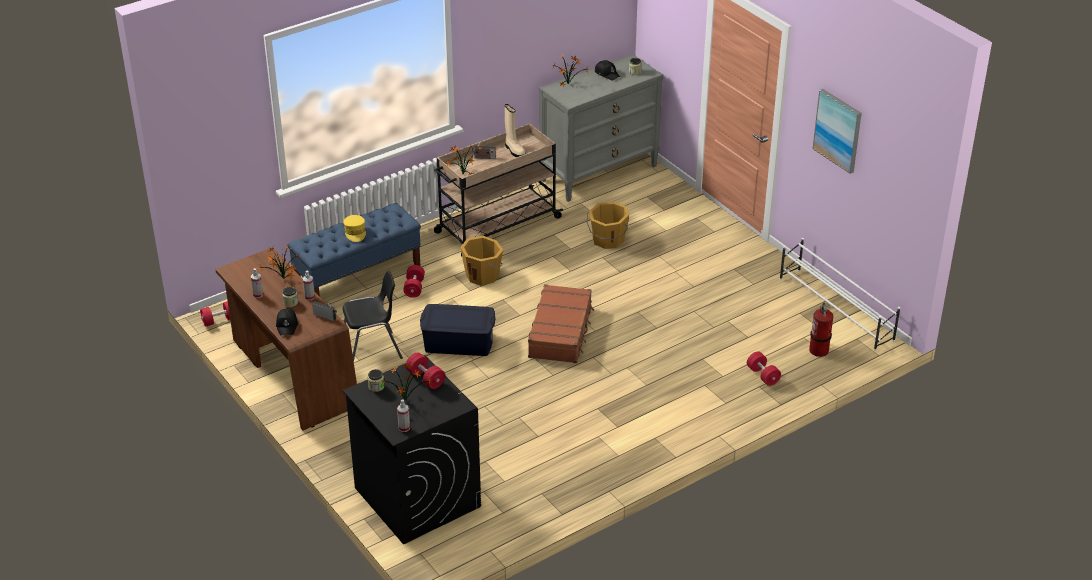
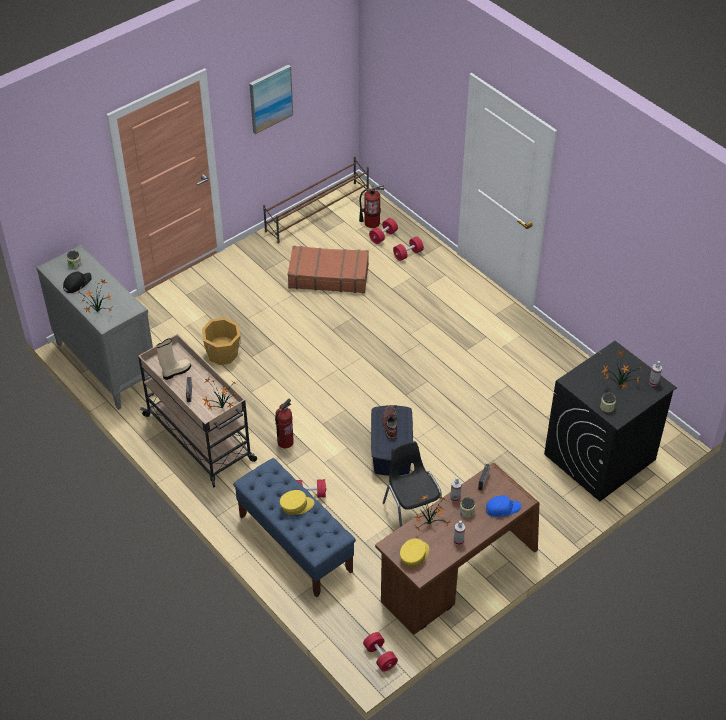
camera: 95 degrees left, 10 degrees up
(251, 268) = (414, 555): none -> yellow cap
(287, 325) = (502, 508): black cap -> blue cap
(426, 378) = (588, 375): red dumbbell -> red dumbbell (383, 236)
(467, 317) = (390, 424): none -> brown boot
(483, 275) = (285, 442): orange bucket -> fire extinguisher
(561, 332) = (367, 379): brown suitcase -> brown suitcase (328, 276)
(836, 310) = (318, 212): white shoe rack -> brown shoe rack

